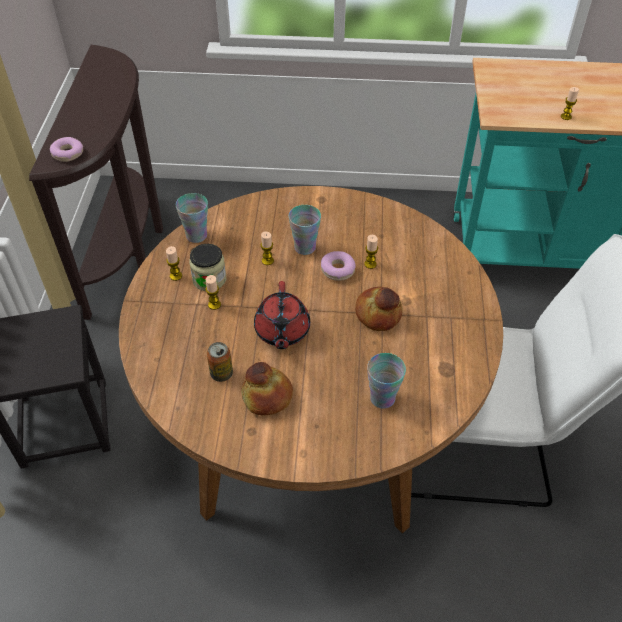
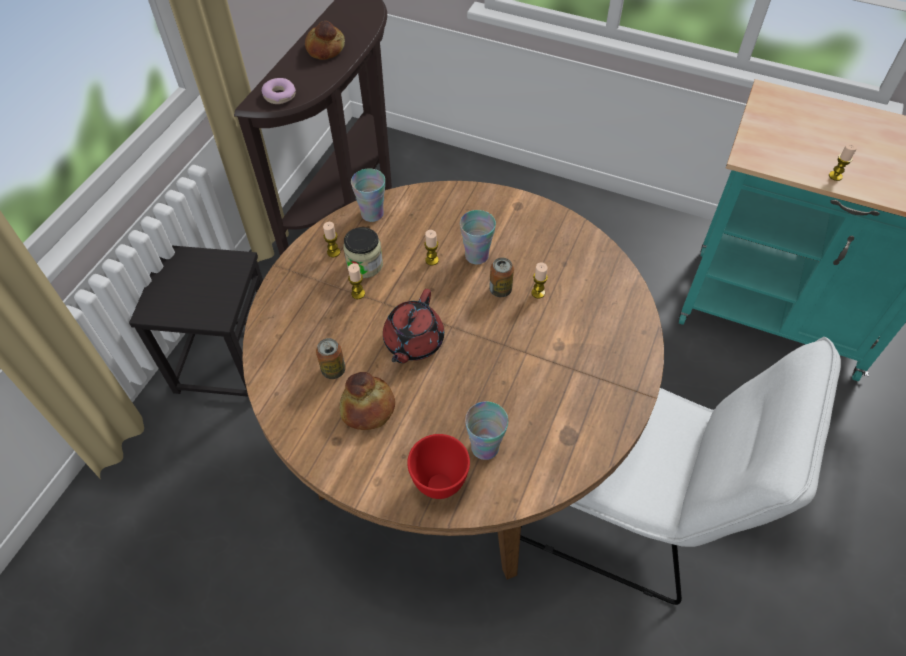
camera: 20 degrees right, 5 degrees up
(337, 270) = (500, 290): donut -> can
(359, 439) = (440, 484): none -> red bowl
(378, 314) = (522, 351): bread -> bread (326, 48)

